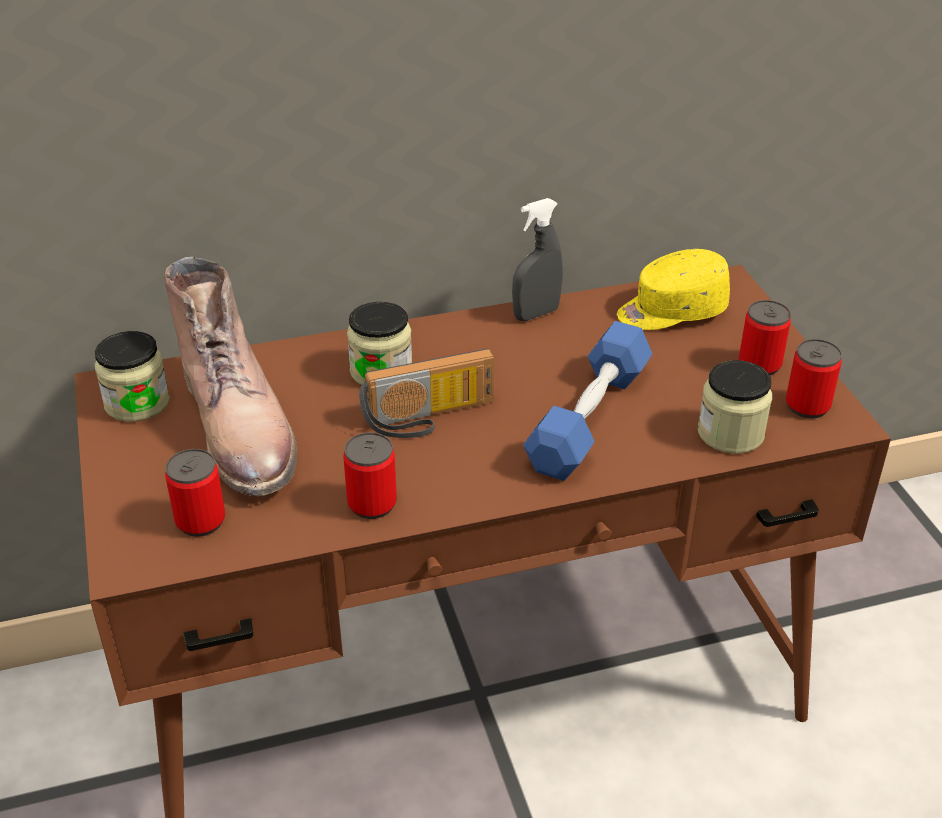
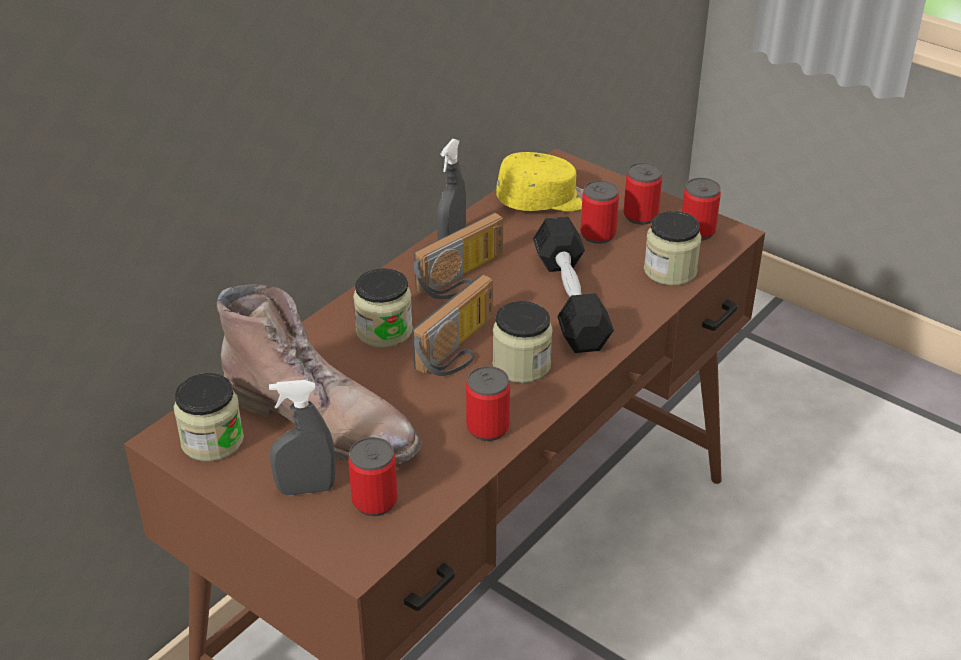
camera: 35 degrees left, 0 degrees up
(160, 480) = (306, 489): none -> grey spray bottle
(470, 459) = (521, 365): none -> jar
(507, 354) = (464, 279): none -> radio
(589, 418) = (570, 300): blue dumbbell -> black dumbbell
(671, 311) = (544, 200): yellow cap -> yellow cap turned 135 degrees counterclockwise
(691, 365) = (598, 234): none -> can

